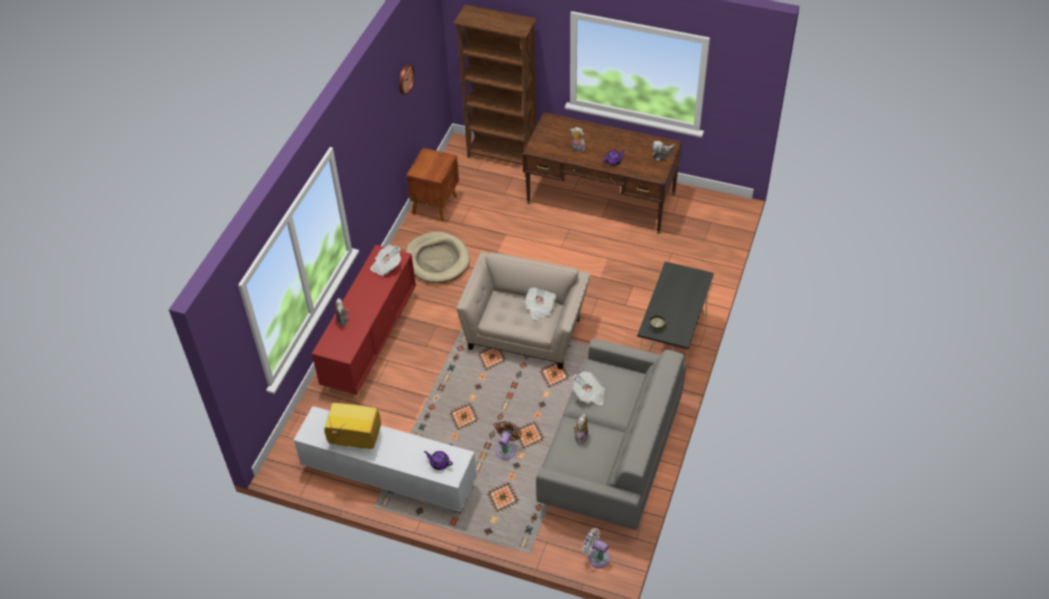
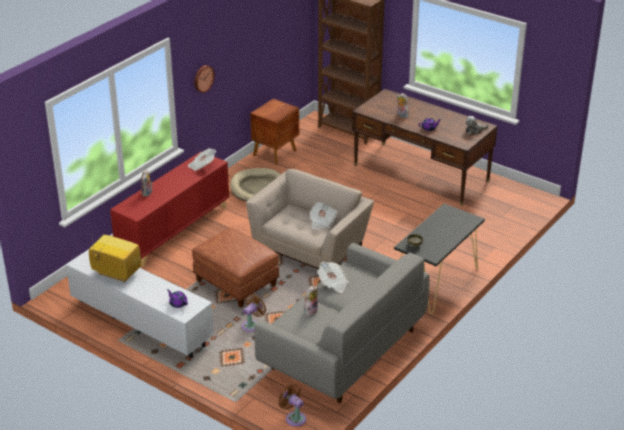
camera: 15 degrees right, 15 degrees down
(405, 79) = (262, 24): wall clock -> wall clock (203, 78)
(468, 397) = (237, 283): none -> brown ottoman
(596, 557) = (294, 418): white fan -> brown fan

